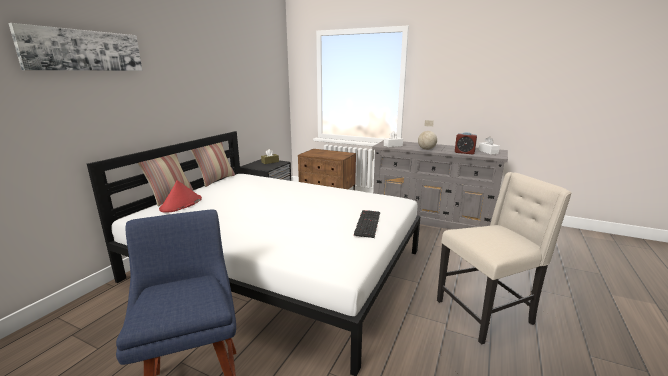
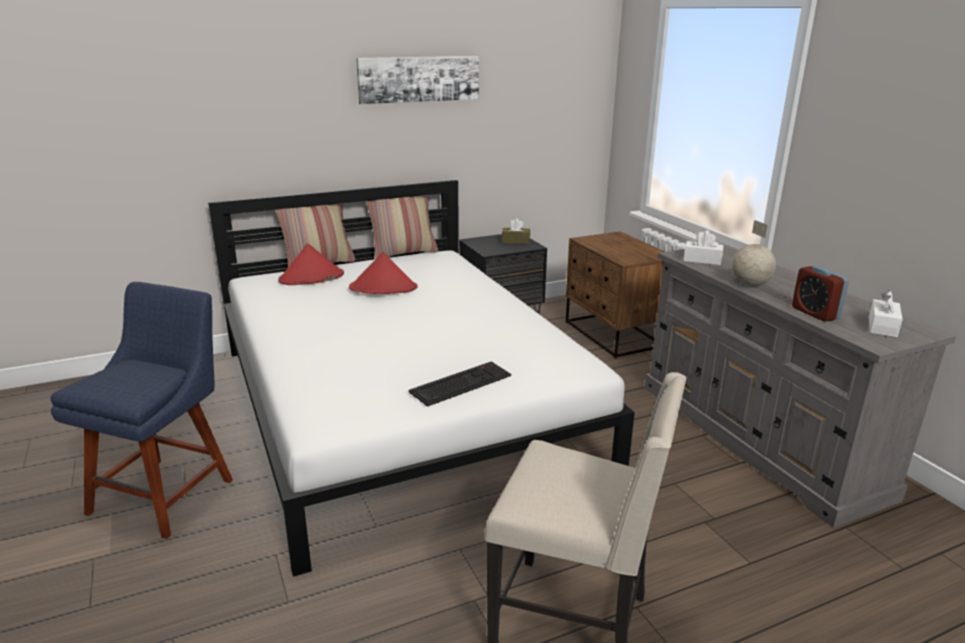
camera: 40 degrees right, 5 degrees up
(84, 50) = (222, 61): picture -> picture (419, 79)
(241, 197) = (383, 288): none -> red hat

